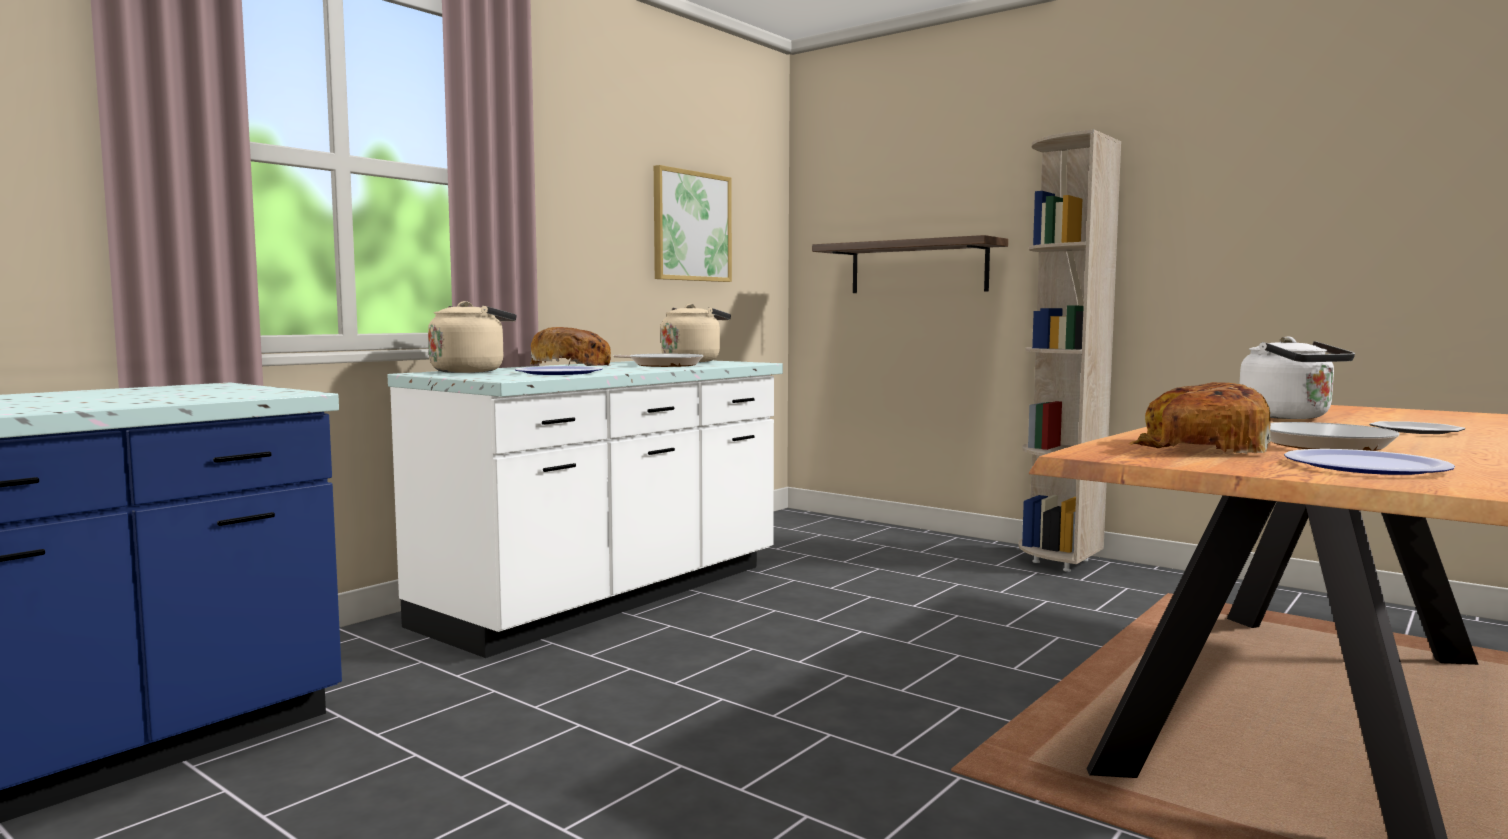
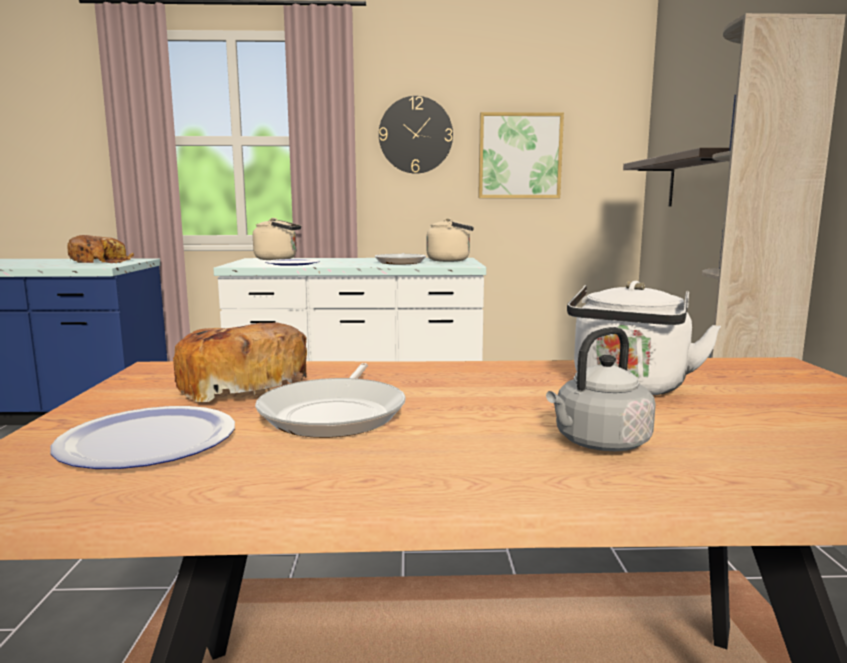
camera: 50 degrees right, 5 degrees up
(572, 366) = (352, 259): bread -> bread (100, 262)
(588, 186) = (415, 135): none -> wall clock
(1416, 431) = (598, 443): plate -> grey kettle

